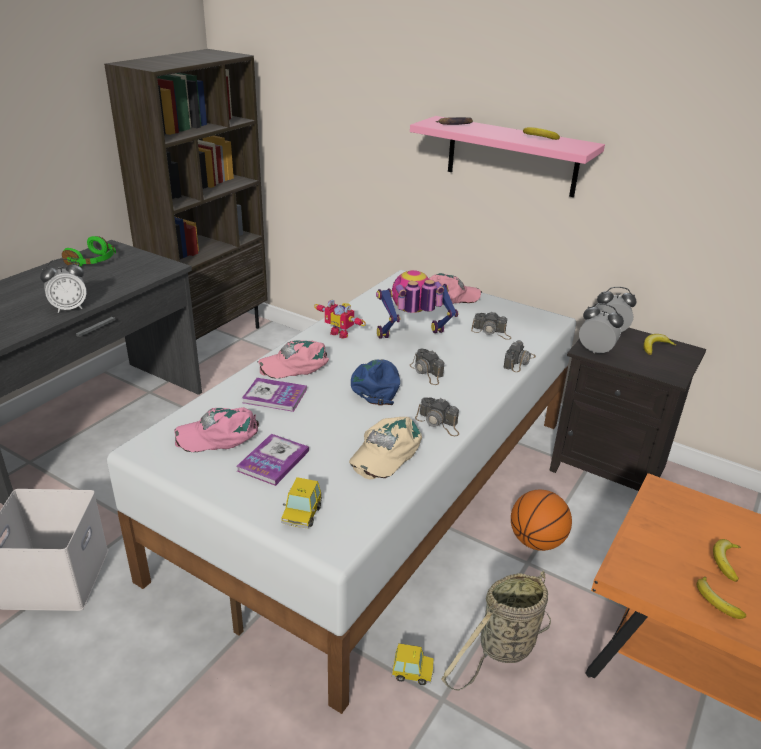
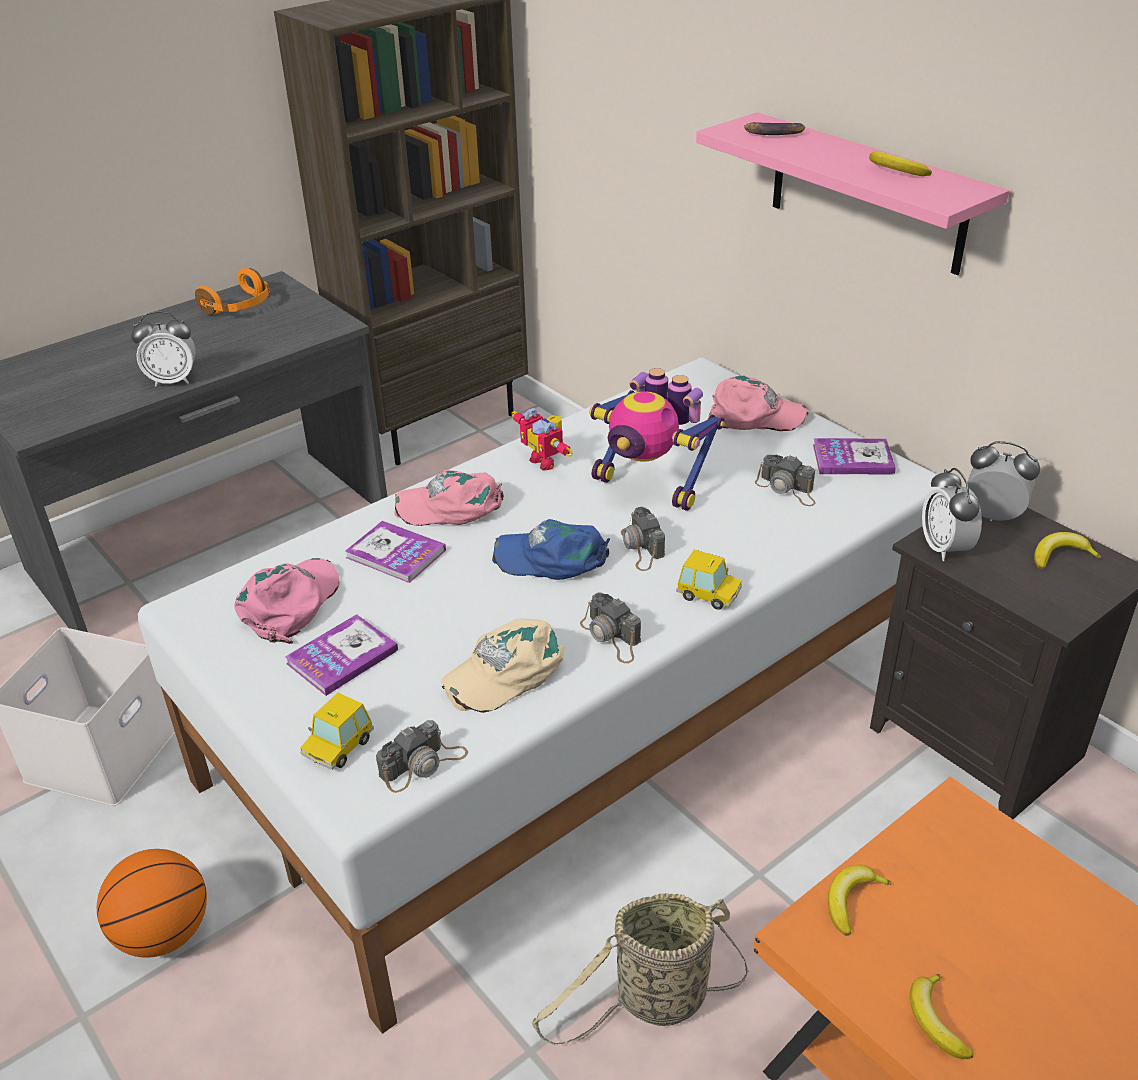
camera: 20 degrees right, 5 degrees up
(93, 261) = (240, 307): green headphones -> orange headphones
(219, 435) = (291, 603): pink cap -> pink cap turned 105 degrees clockwise
(377, 385) = (552, 558): blue cap -> blue cap turned 105 degrees counterclockwise
(412, 339) = (651, 485): toy robot -> toy robot turned 150 degrees counterclockwise
(412, 672) = (506, 1000): toy car -> toy car (709, 594)
(517, 313) = (852, 459): none -> book
(519, 361) = (803, 549): camera -> camera (423, 764)
(536, 541) = (790, 842): basketball -> basketball (164, 933)
(595, 351) = (945, 548): alarm clock -> alarm clock turned 150 degrees counterclockwise
(725, 561) = (994, 957): banana -> banana (851, 901)

